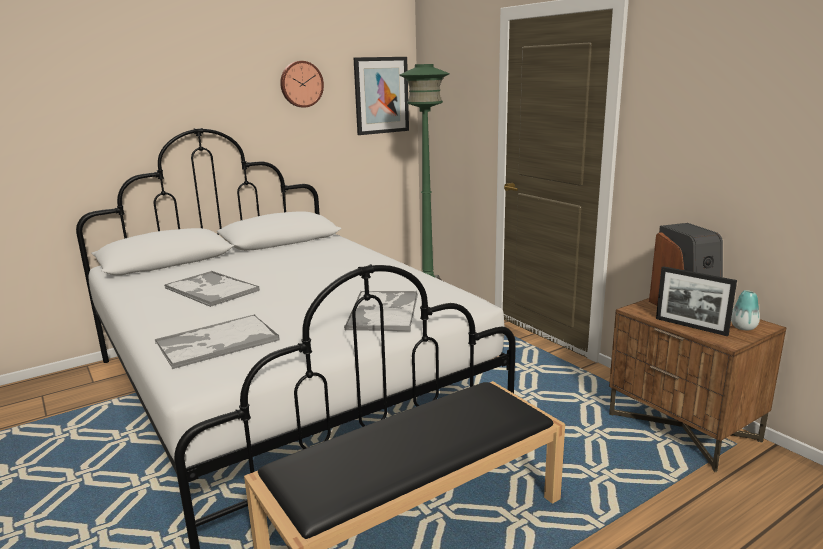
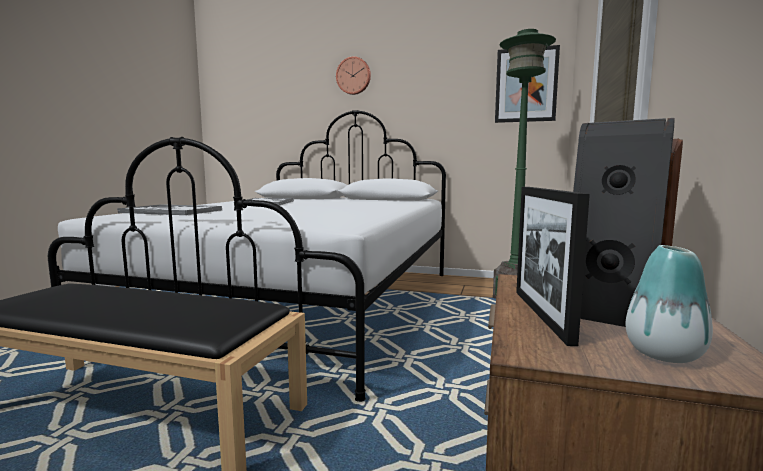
camera: 50 degrees right, 10 degrees down
(301, 84) = (443, 76): wall clock -> wall clock (354, 76)
(383, 311) = (277, 218): tray -> none

